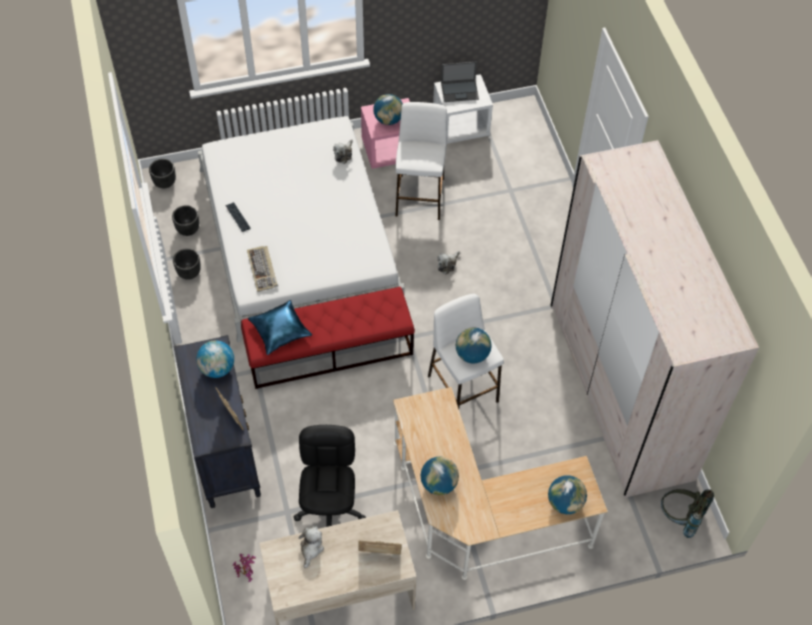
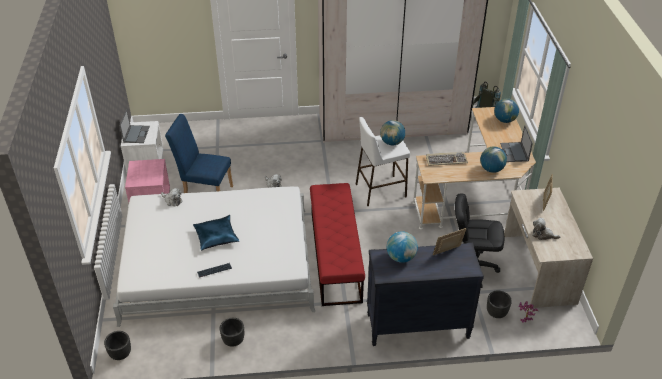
camera: 80 degrees left, 15 degrees down
(188, 230) = (184, 339): black planter -> black planter (496, 313)
(263, 270) = (275, 258): keyboard -> keyboard (446, 160)
(280, 331) = (338, 253): blue pillow -> blue pillow (216, 236)
(388, 120) = (147, 173): globe -> none
(420, 196) = (205, 191): white stool -> blue chair
(485, 515) = (514, 152): none -> laptop

